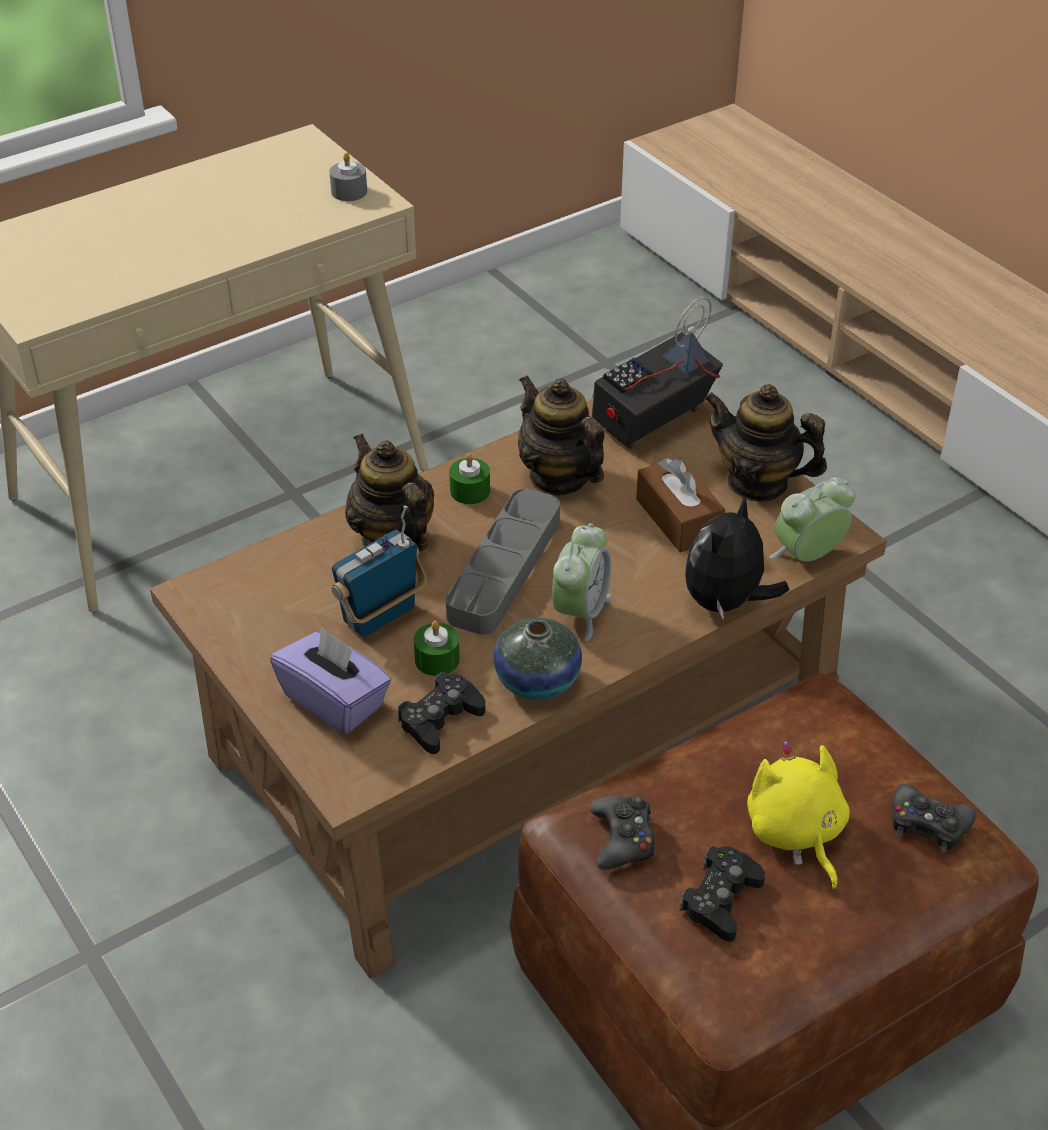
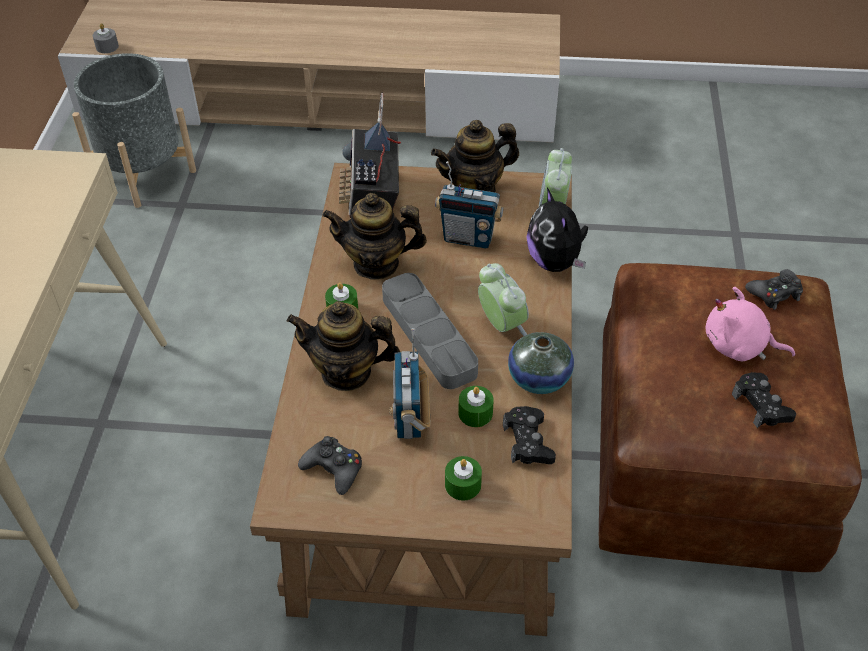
camera: 50 degrees left, 5 degrees up
(335, 701) = (463, 485): purple tissue box -> green candle
(349, 191) = (45, 171): grey candle -> grey candle (107, 47)
(614, 313) = (144, 173): none -> grey planter
(623, 839) = (685, 419): black game controller -> black game controller (333, 469)
(678, 519) = (468, 238): brown tissue box -> radio
(796, 833) = (739, 346): yellow plush toy -> pink plush toy

